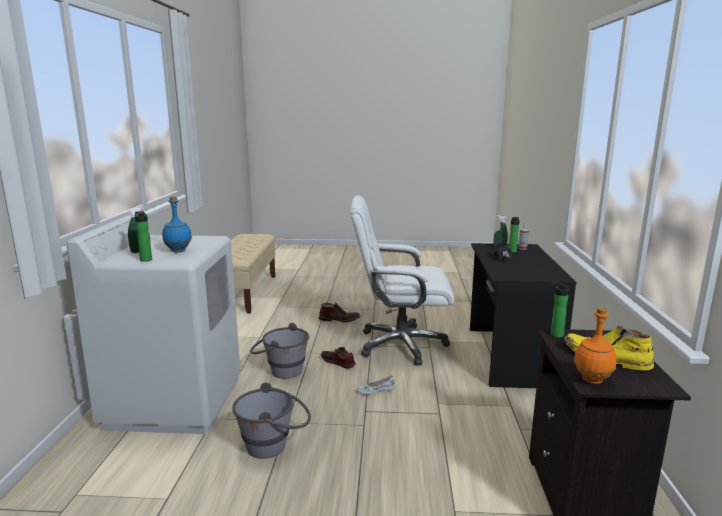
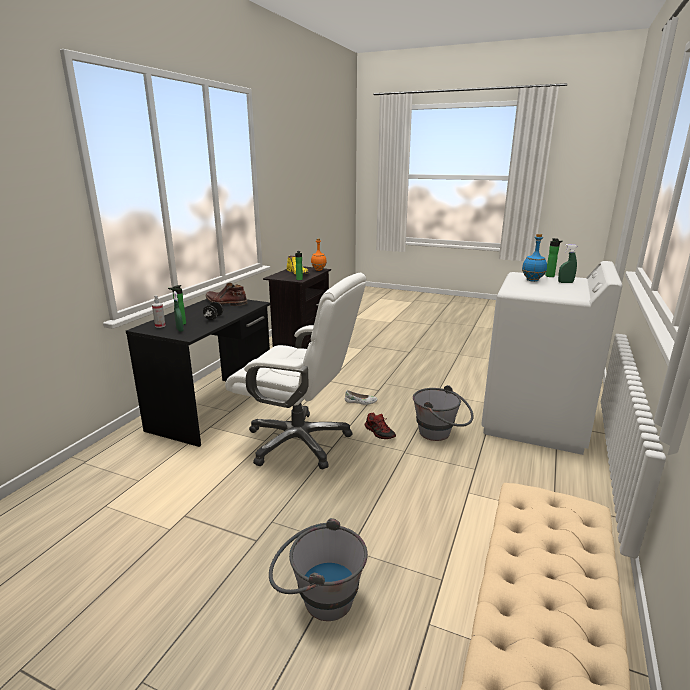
camera: 160 degrees left, 5 degrees up
(274, 445) = (446, 382): grey bucket -> grey bucket (317, 598)
(339, 319) = (343, 505): brown boot -> brown boot (226, 303)

